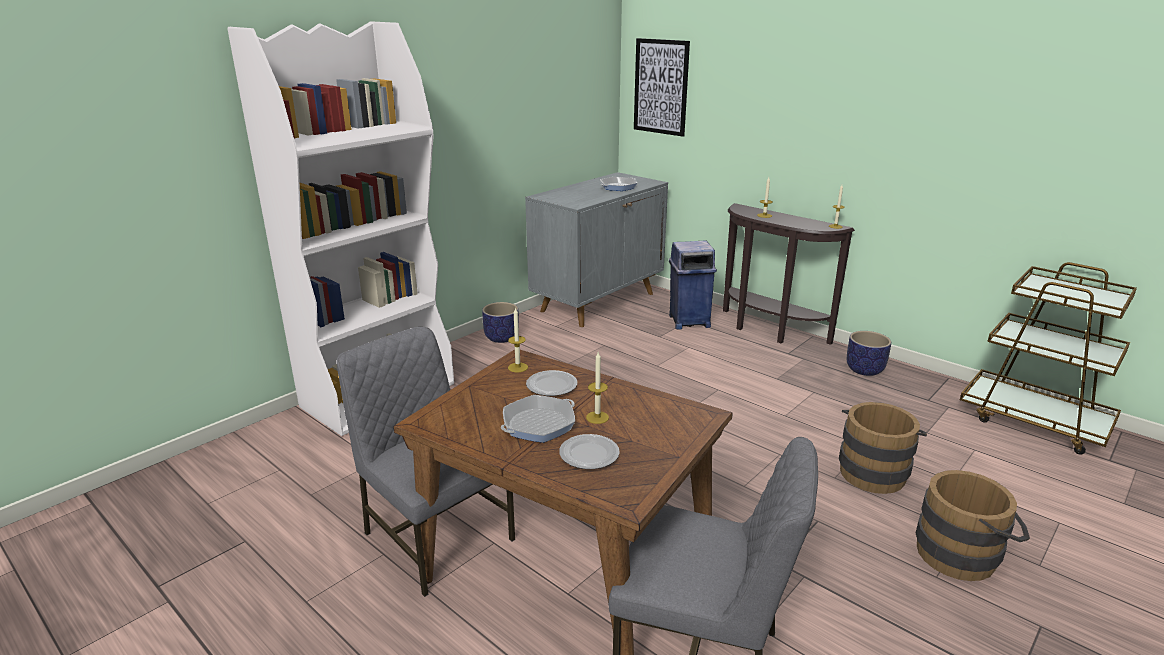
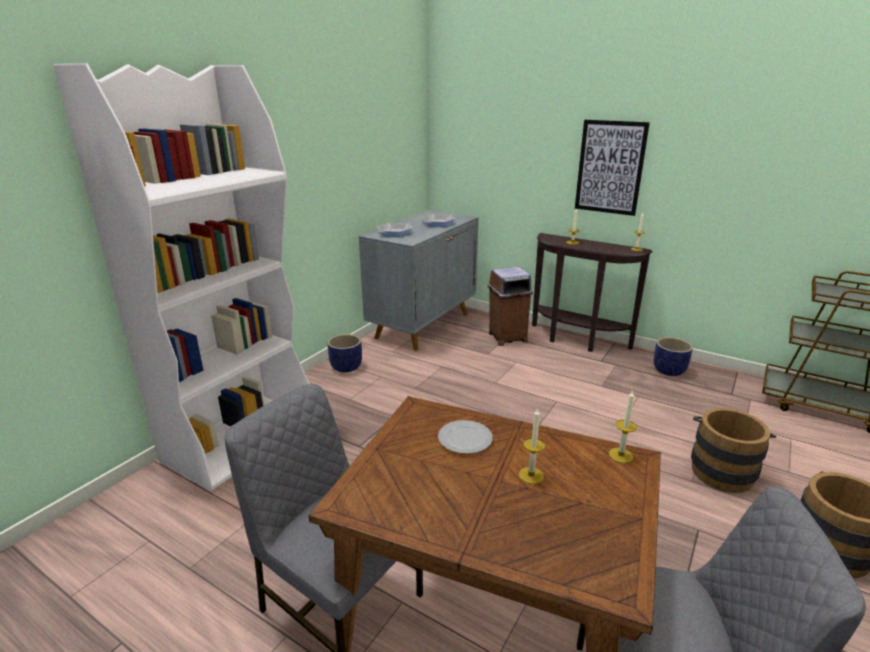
camera: 10 degrees left, 0 degrees up
(518, 367) = (419, 419): candle -> candle (620, 455)
(538, 424) = (473, 492): frying pan -> frying pan (394, 232)
(588, 454) = (546, 528): plate -> none
(661, 87) = (468, 133): picture -> picture (610, 167)
(688, 321) = (506, 337): blue trash can -> brown trash can

